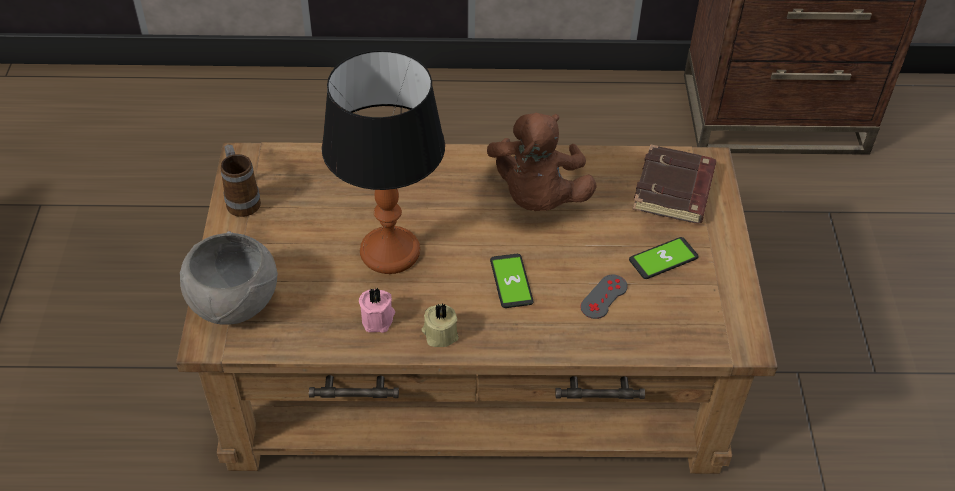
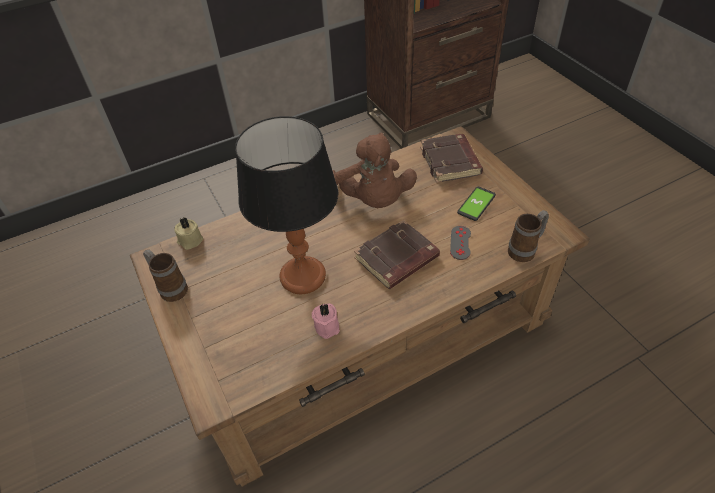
camera: 25 degrees left, 0 degrees up
(232, 304) = (212, 366): grey bowl -> none
(439, 334) = (376, 316): beige candle -> beige candle (190, 241)
(511, 281) = (396, 259): phone -> brown book
(678, 343) = (525, 250): none -> mug

